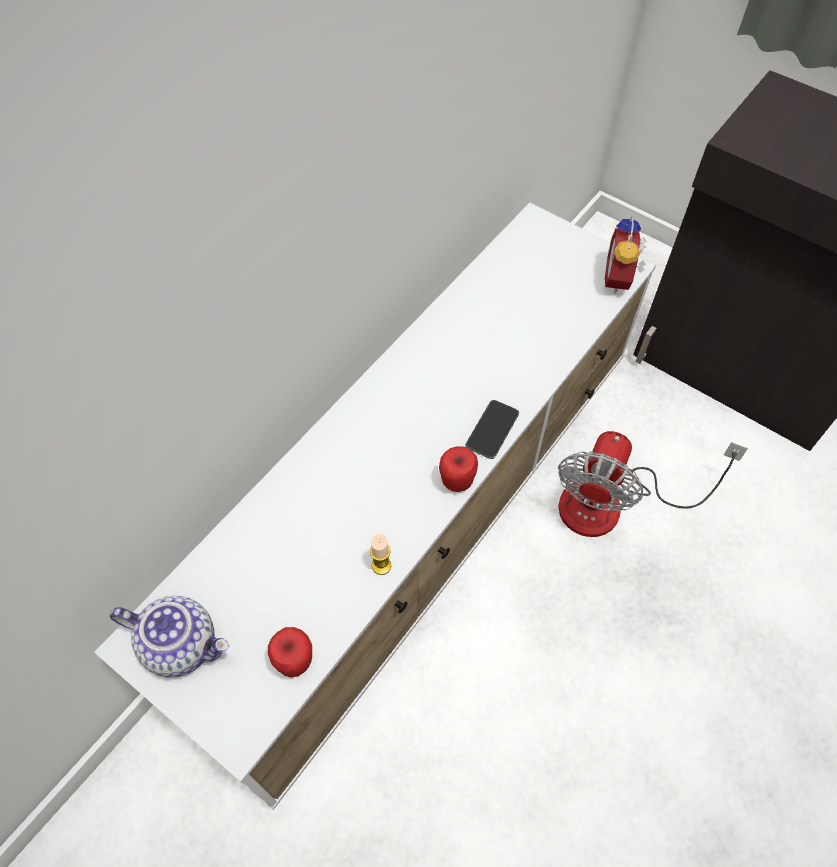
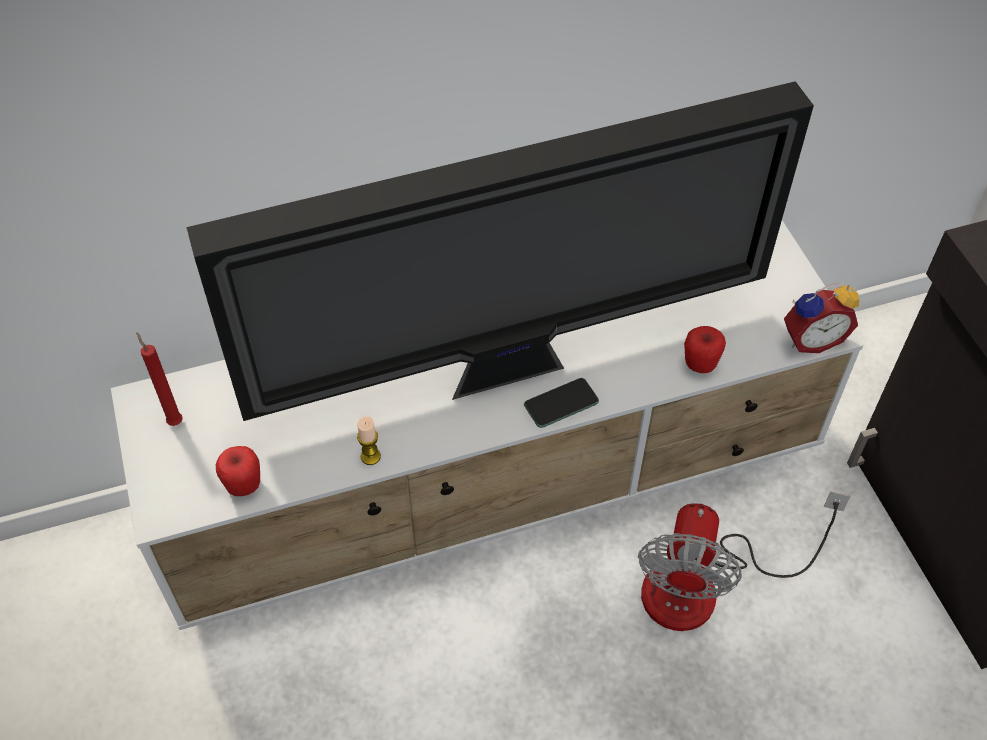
camera: 35 degrees right, 5 degrees down
(182, 644) = (174, 421): teapot -> red candle
(432, 424) = (511, 369): none -> television
(457, 481) = (491, 428): apple -> apple (700, 365)
(612, 504) = (704, 586): fan -> fan turned 45 degrees counterclockwise
(620, 279) = (811, 339): alarm clock -> alarm clock turned 150 degrees counterclockwise

